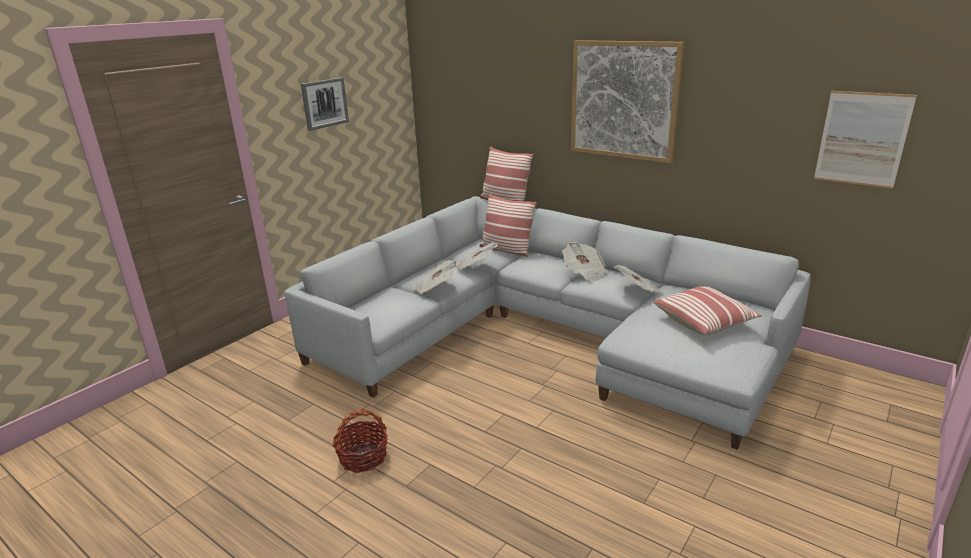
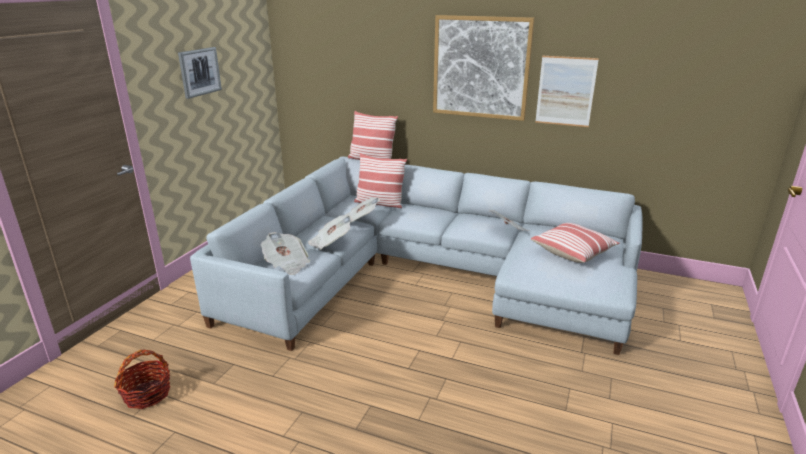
camera: 15 degrees left, 0 degrees up
(363, 457) = (304, 408): basket -> basket (147, 394)
(584, 273) = (457, 219): newspaper -> newspaper (286, 264)
(862, 139) = (679, 97): picture -> picture (565, 91)

